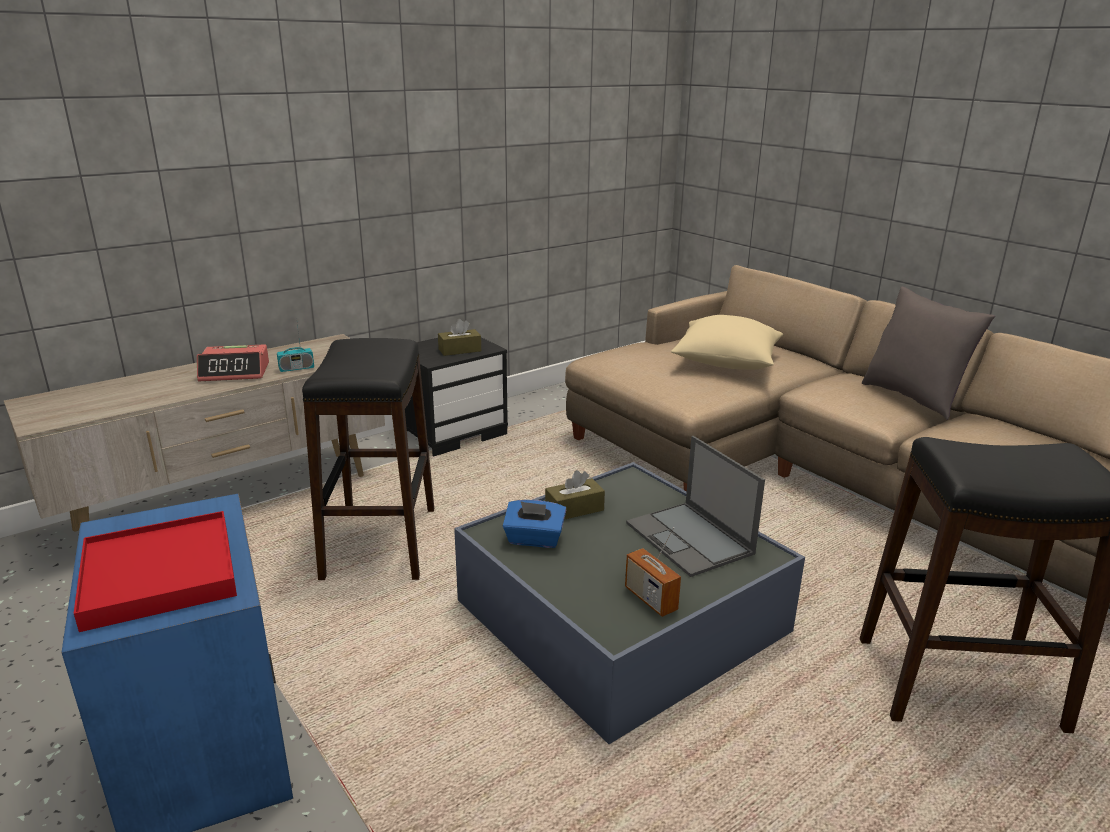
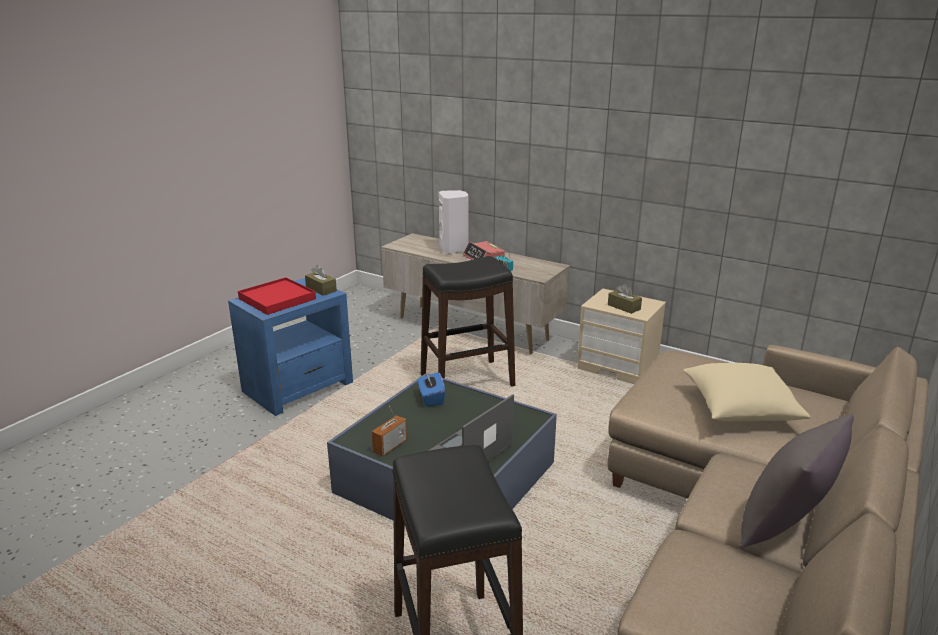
camera: 70 degrees right, 0 degrees up
(155, 383) = (454, 249): none -> white speaker
(453, 432) = (619, 366): black nightstand -> beige nightstand
(574, 509) = (475, 404): brown tissue box -> brown tissue box (321, 289)

